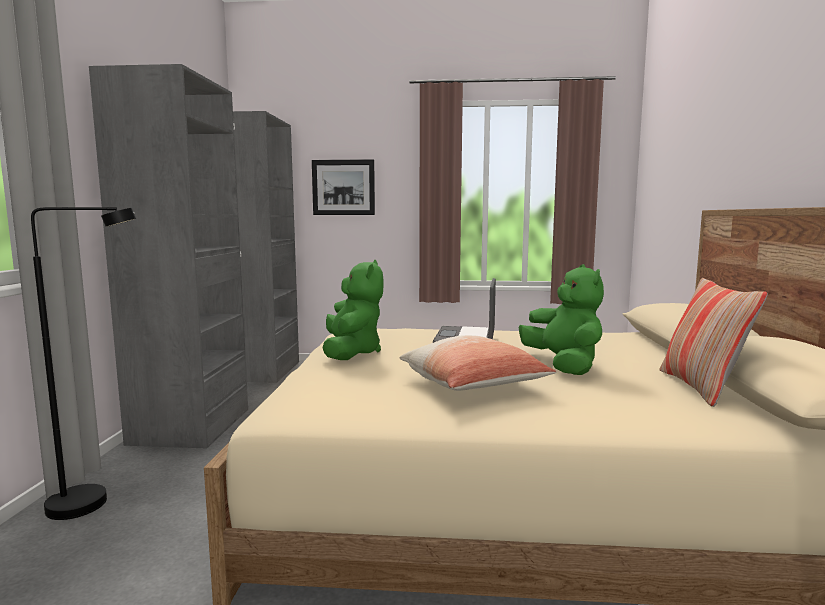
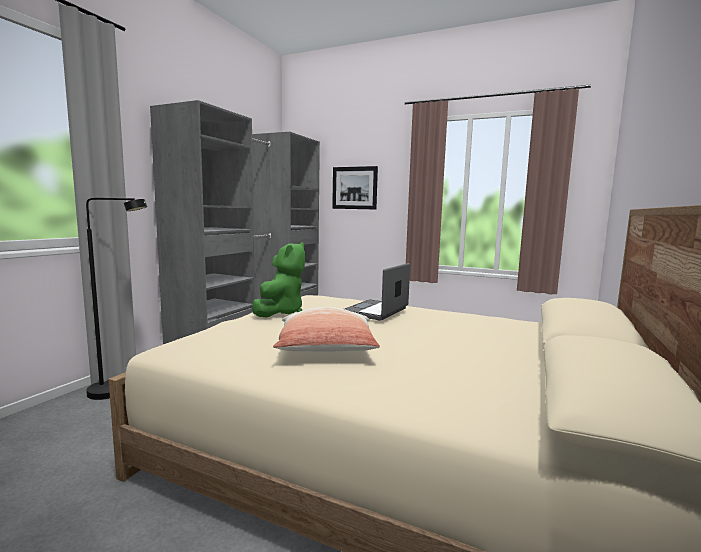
camera: 20 degrees right, 0 degrees up
(563, 365) = (430, 343): green plush toy -> none
(701, 387) = (531, 382): pillow -> none

